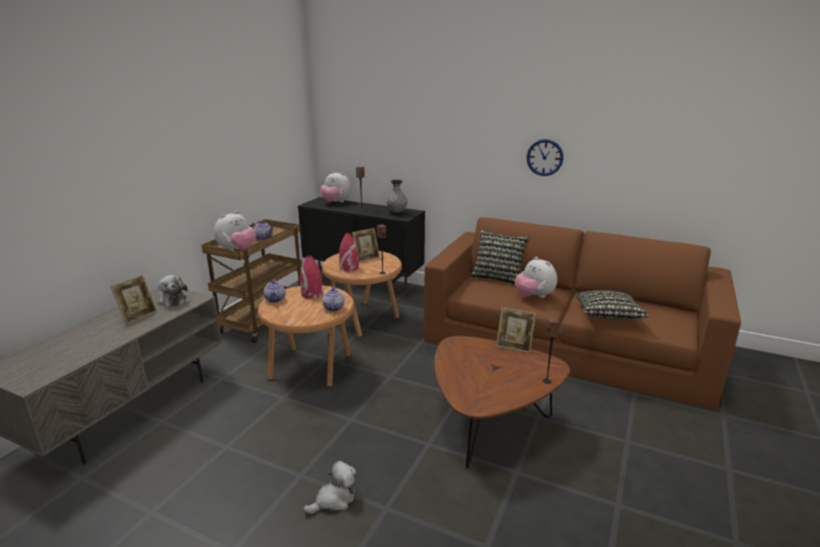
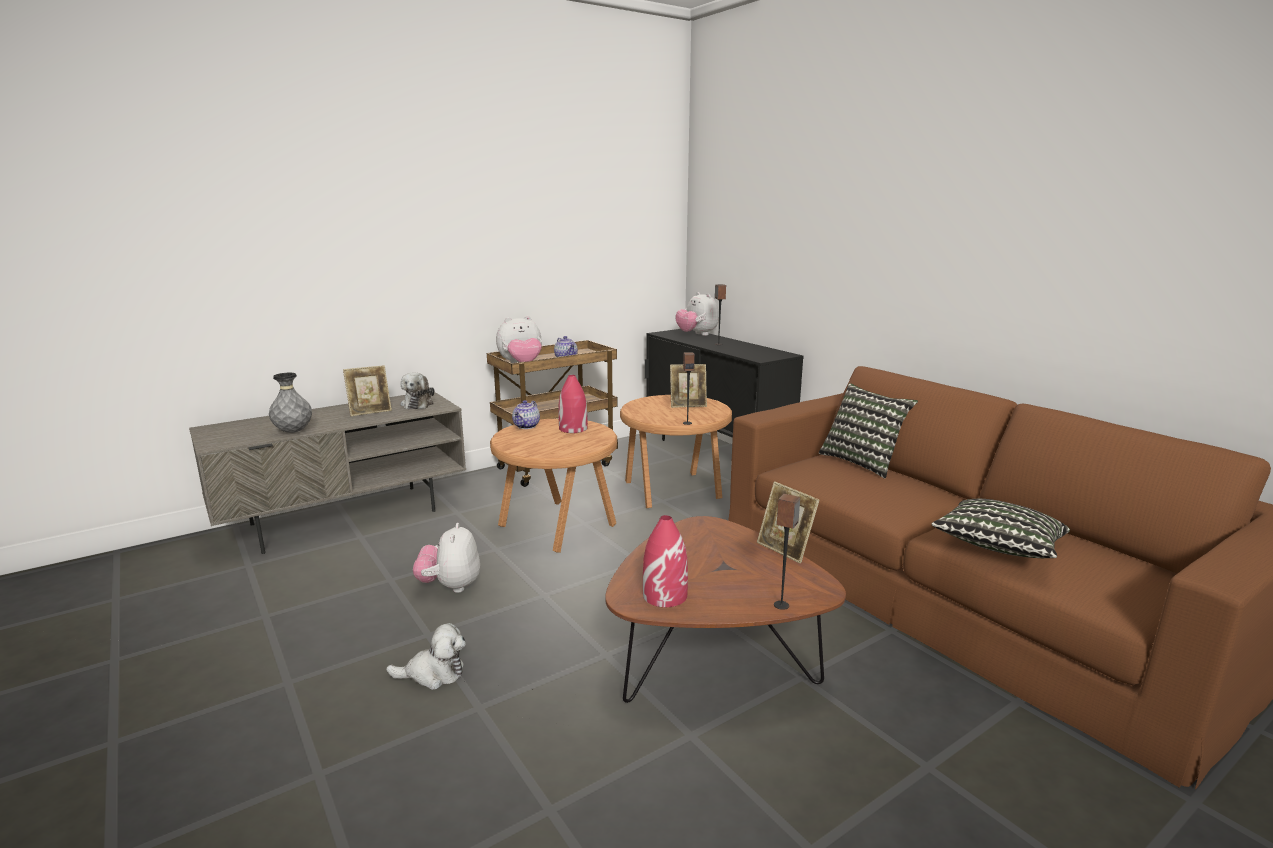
camera: 30 degrees right, 5 degrees down
(333, 308) = (577, 446): teapot -> none
(349, 268) = (652, 411): red vase -> red vase (664, 595)
(397, 212) = (760, 352): grey vase -> grey vase (293, 432)
(534, 296) = (893, 495): plush toy -> plush toy (450, 586)
(544, 157) = (978, 277): wall clock -> none

